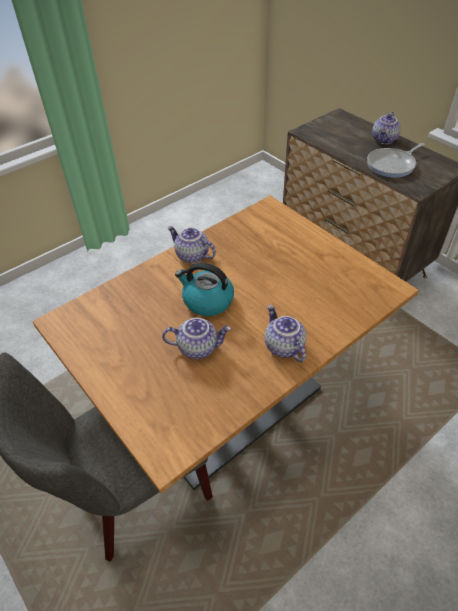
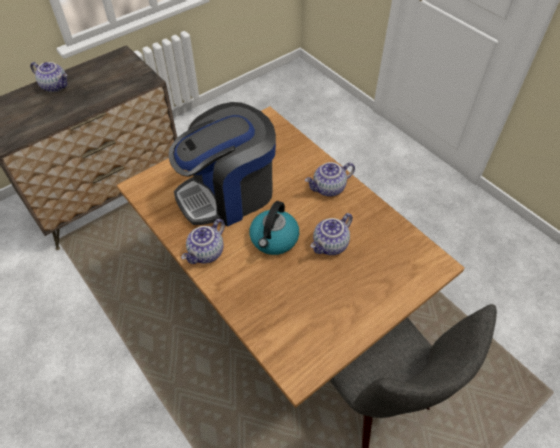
camera: 90 degrees left, 5 degrees up
(198, 347) = (330, 245): teapot -> teapot turned 135 degrees counterclockwise
(266, 264) = (228, 193): none -> coffee machine
(392, 165) = (103, 88): frying pan -> none

